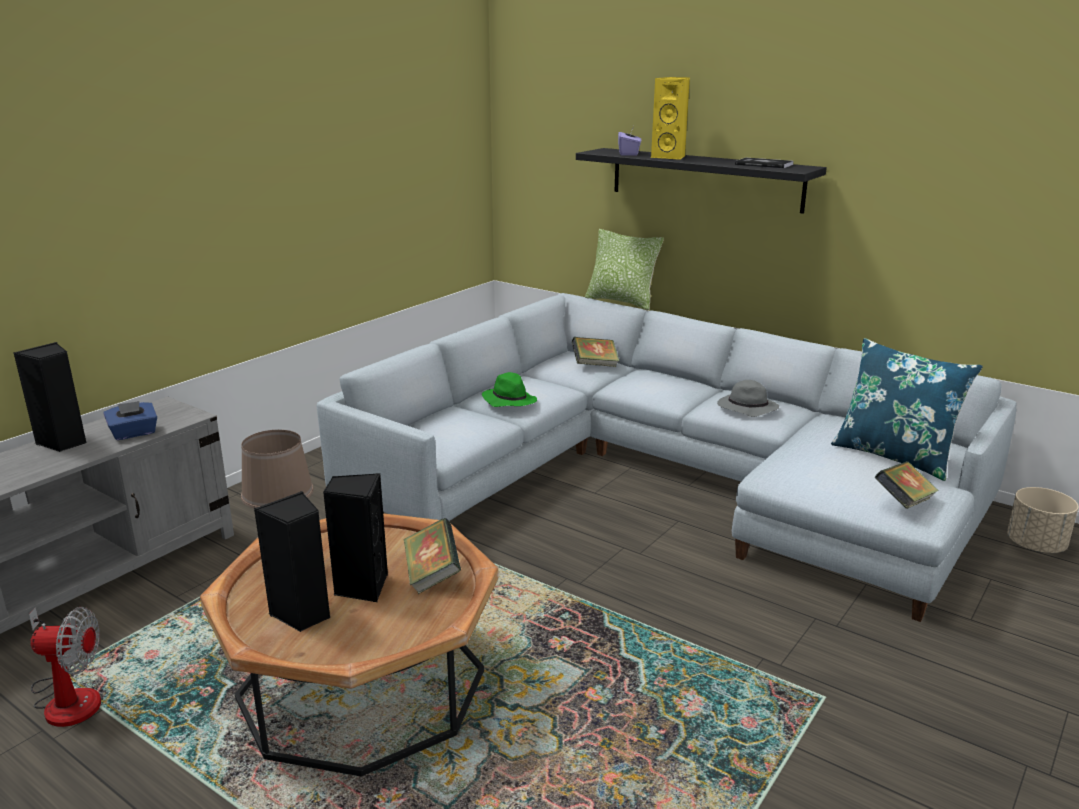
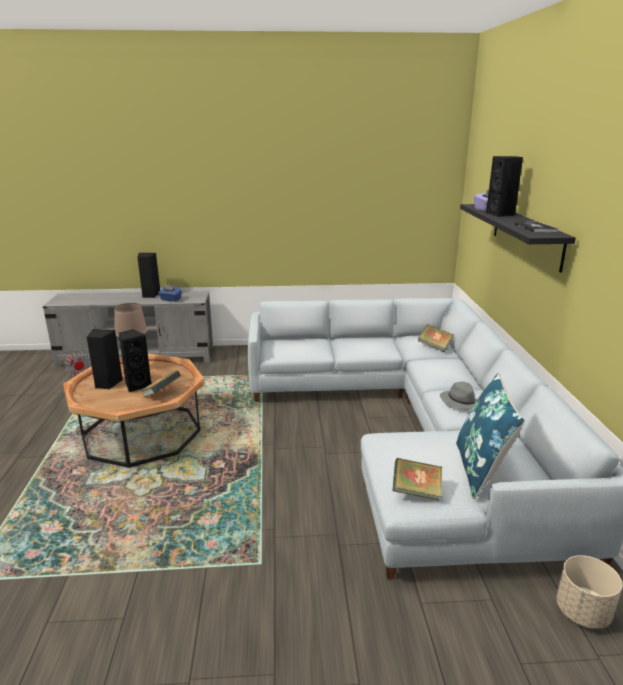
camera: 50 degrees right, 0 degrees up
(509, 400) = (349, 346): green hat -> none
(621, 301) = (478, 312): pillow -> none
(670, 157) = (501, 214): yellow speaker -> black speaker

